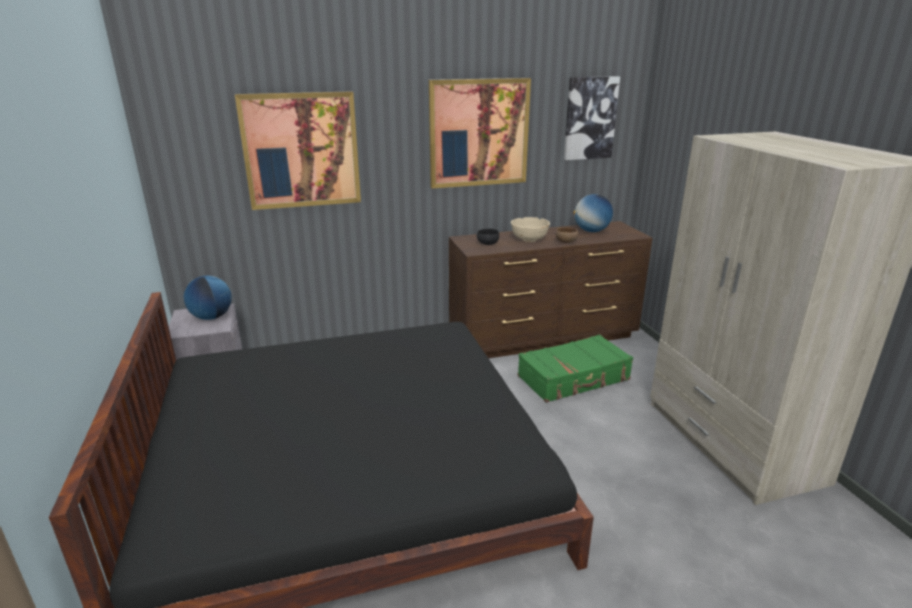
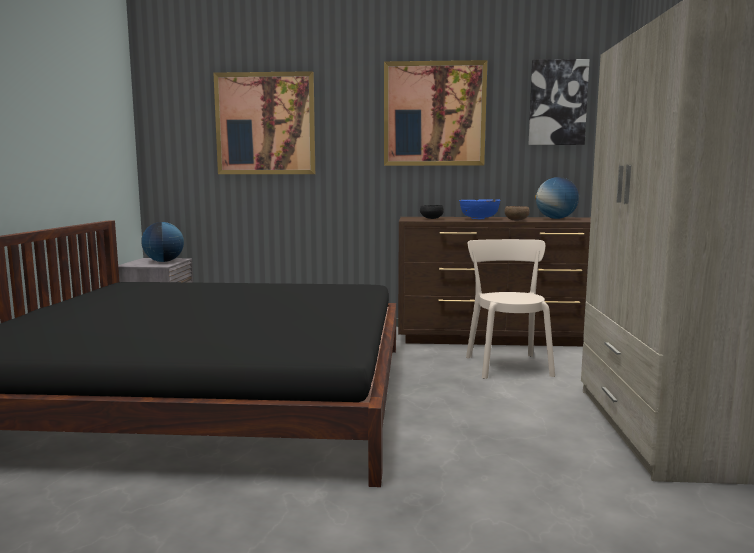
camera: 20 degrees right, 15 degrees down
(529, 239) = (479, 218): beige bowl -> blue bowl
(574, 378) = (507, 365): green suitcase -> beige chair

